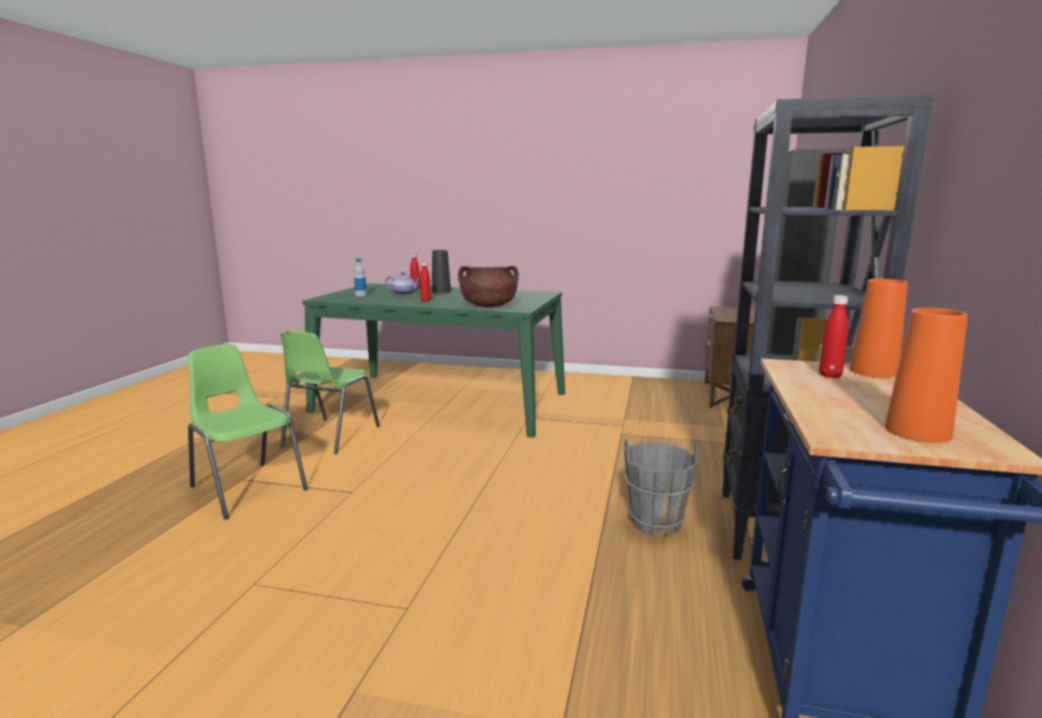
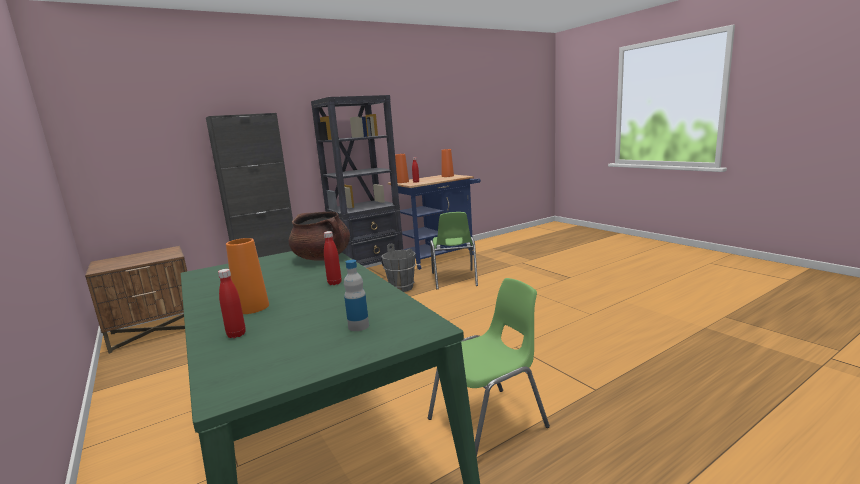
camera: 135 degrees left, 0 degrees up
(247, 488) = (591, 377): green chair -> green chair (454, 279)
(404, 293) = (299, 315): teapot -> none
(441, 291) = (252, 307): black vase -> orange vase

